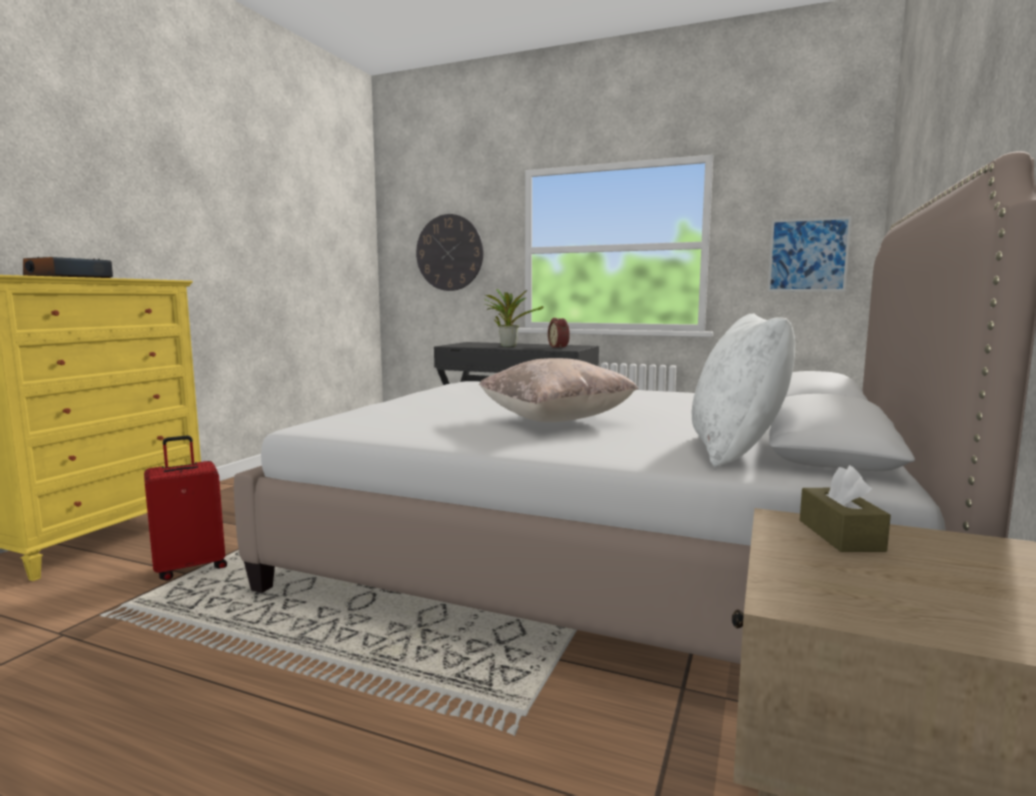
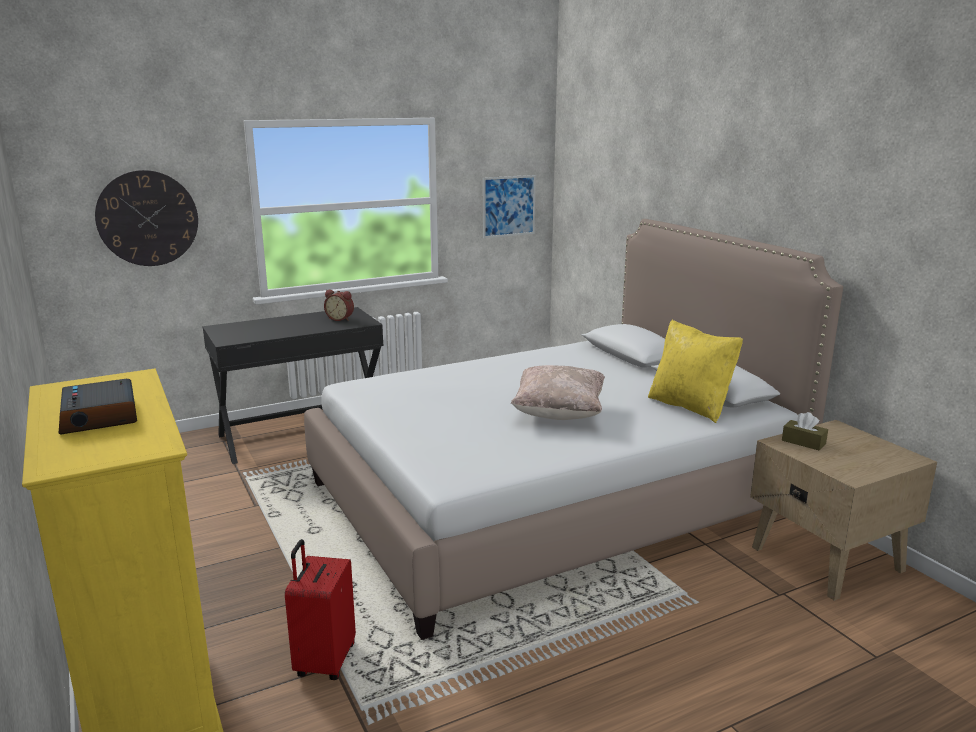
camera: 50 degrees left, 10 degrees up
(508, 346) = (290, 328): potted plant -> none
(736, 451) = (690, 406): white pillow -> yellow pillow

